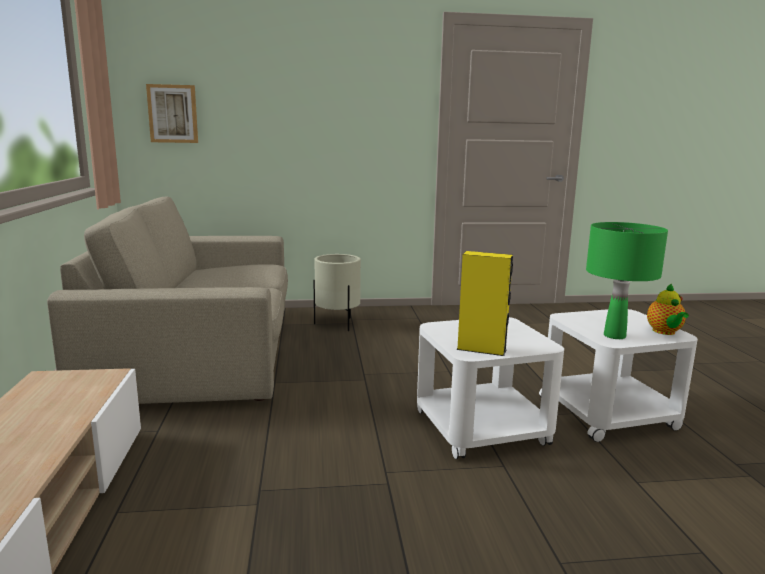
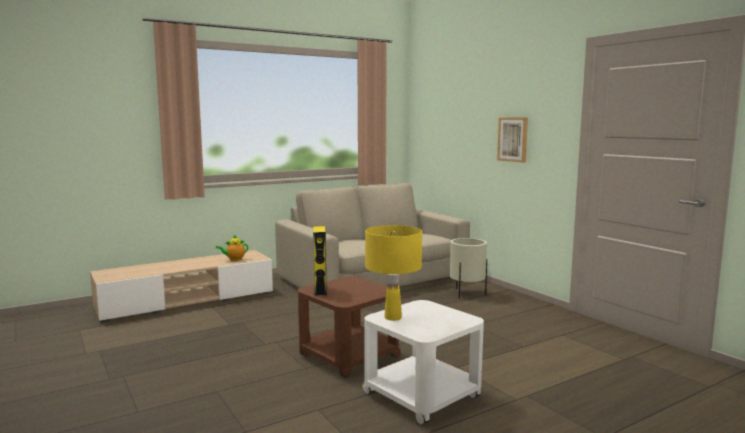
camera: 65 degrees right, 5 degrees down
(173, 114) = (430, 131): picture -> picture (513, 139)
(482, 429) = (348, 357): white side table -> brown side table
(615, 336) = (393, 318): green table lamp -> yellow table lamp
(665, 332) = (426, 331): teapot -> teapot (234, 259)

